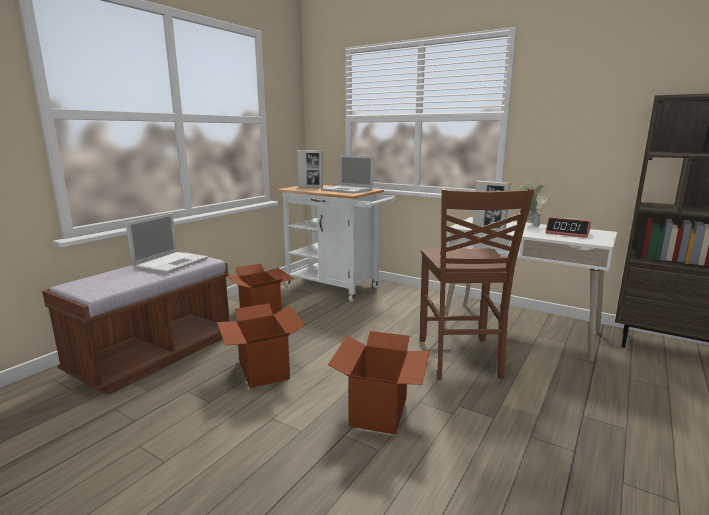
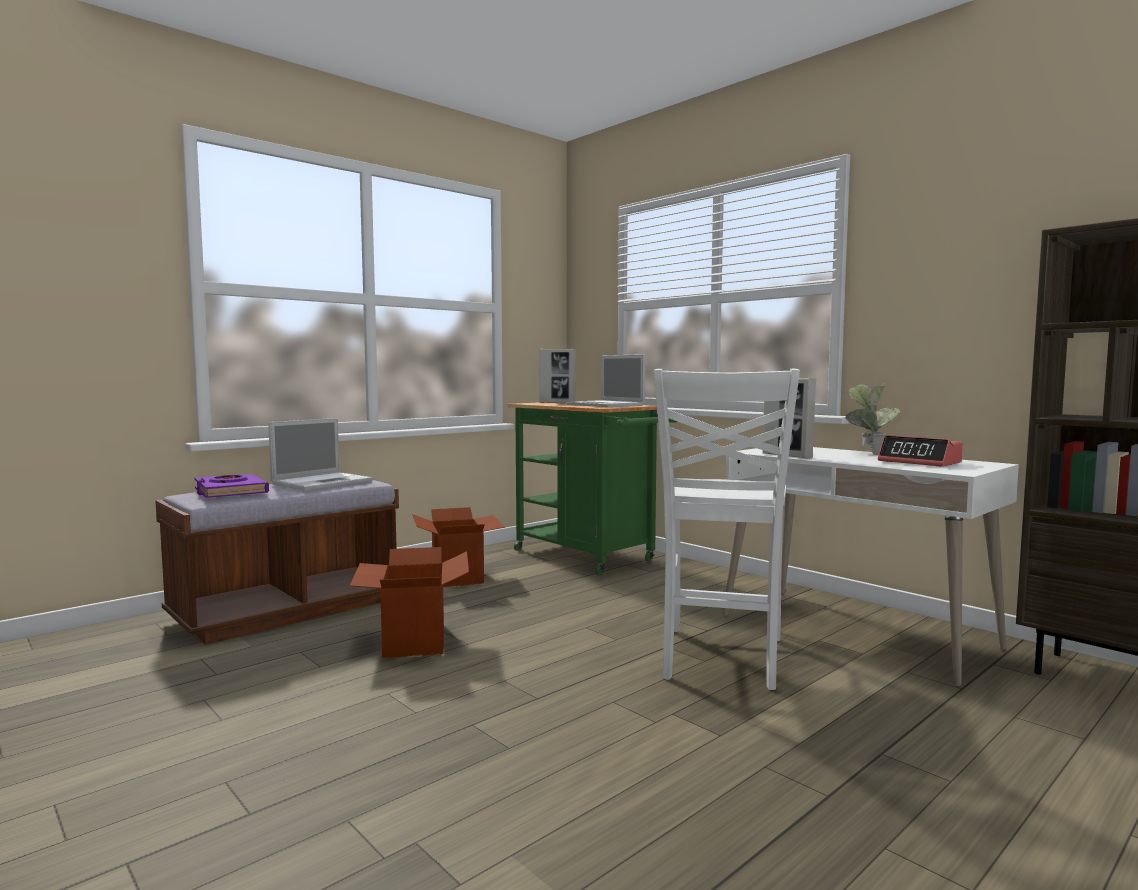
camera: 15 degrees right, 10 degrees down
(107, 280) = (230, 492): none -> purple book
(337, 287) = (589, 557): white cart -> green cart
(380, 411) = (545, 704): cardboard box -> none
(460, 359) = (720, 658): brown chair -> white chair

